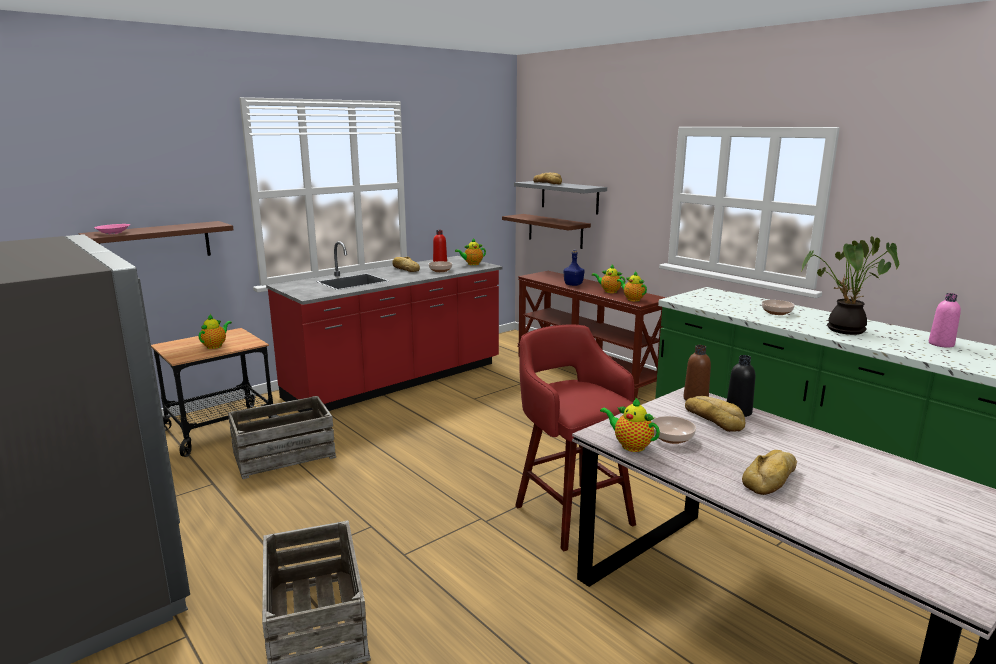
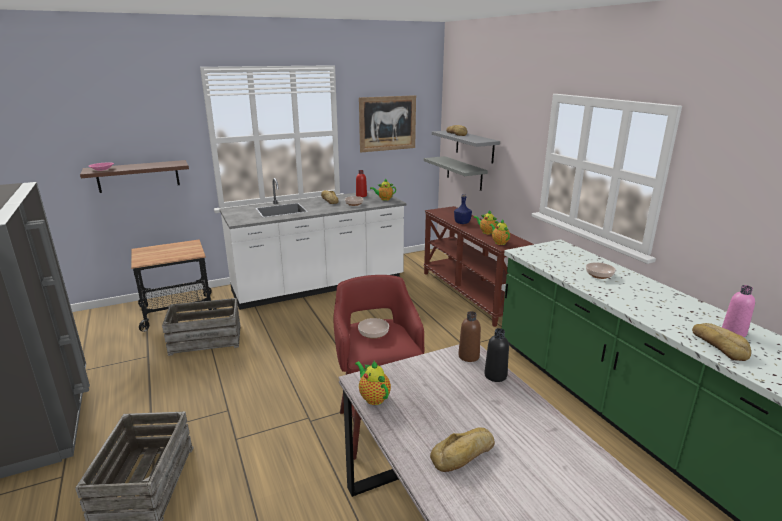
camera: 15 degrees right, 5 degrees up
(215, 346) = (170, 254): teapot -> none
(396, 381) = (319, 286): red counter -> white counter
(459, 174) = (387, 123): none -> picture
(555, 231) = (464, 173): brown shelf -> grey shelf
(671, 438) = (413, 394): bowl -> bowl (373, 334)
(714, 419) = (467, 380): bread -> bread (719, 345)
(842, 330) = (645, 303): potted plant -> none

